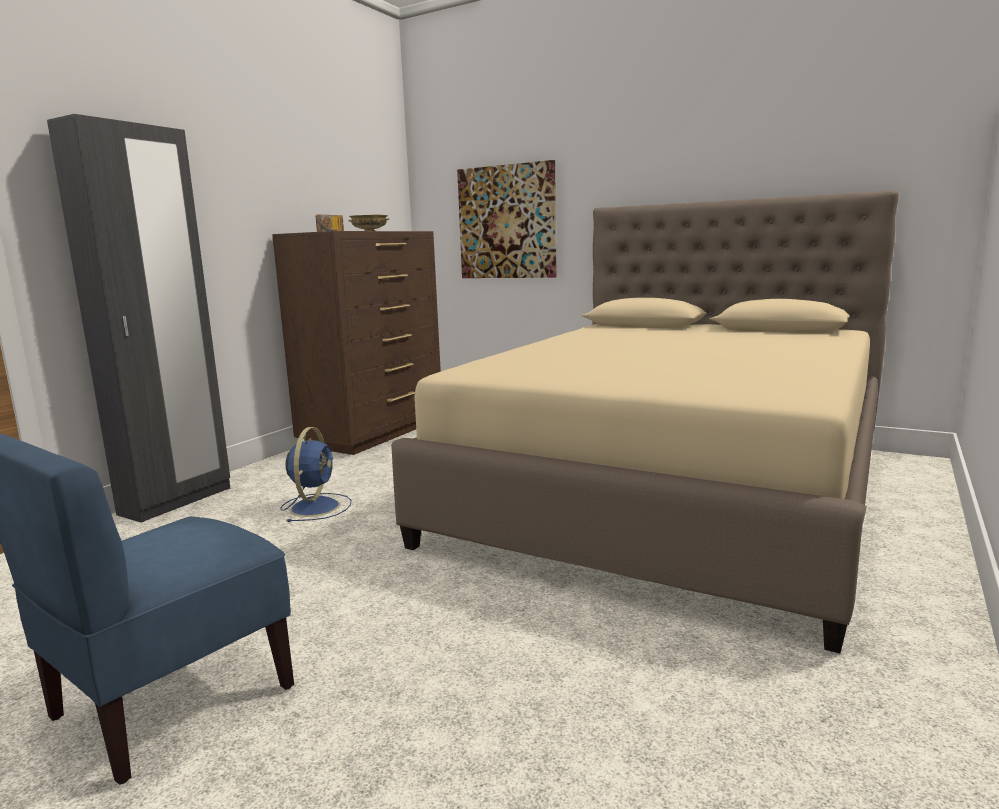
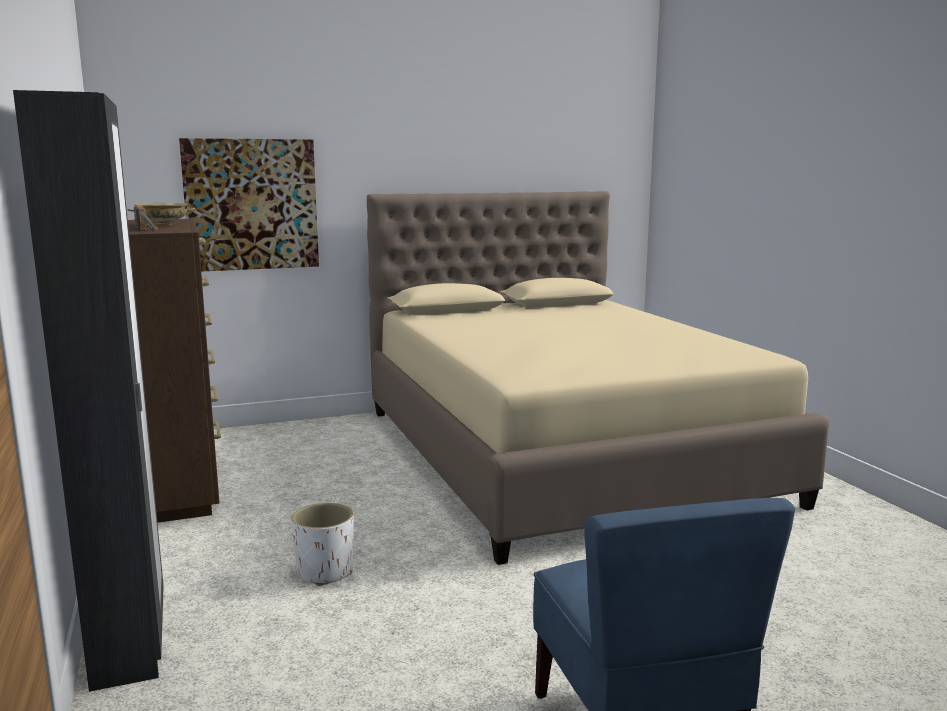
camera: 50 degrees left, 0 degrees up
(316, 506) = (324, 572): blue fan -> white planter

